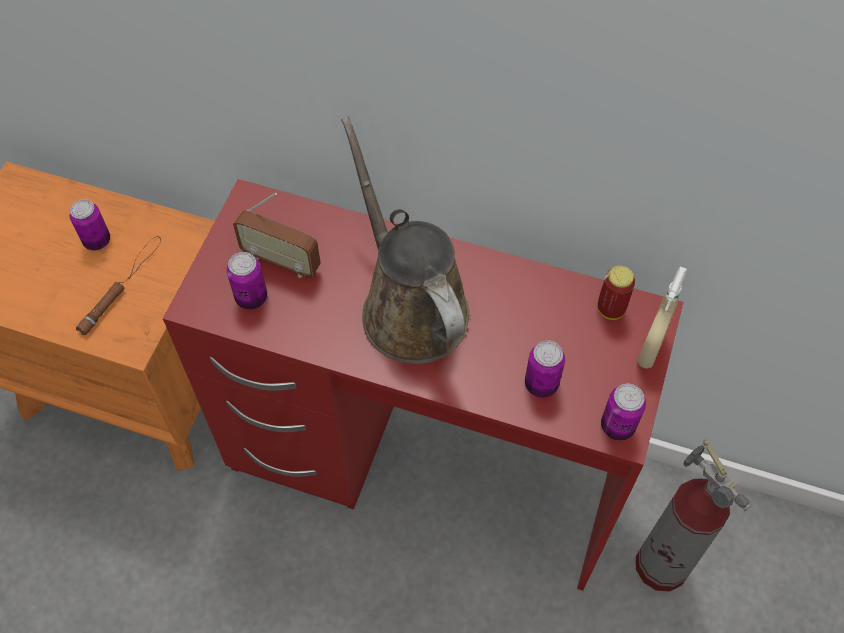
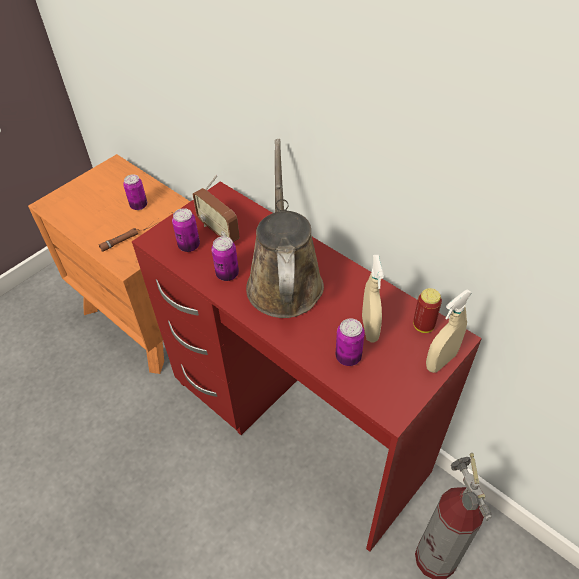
camera: 25 degrees right, 10 degrees down
(549, 336) = (369, 329): none -> beige spray bottle
(617, 426) = (390, 404): can -> can (227, 274)

